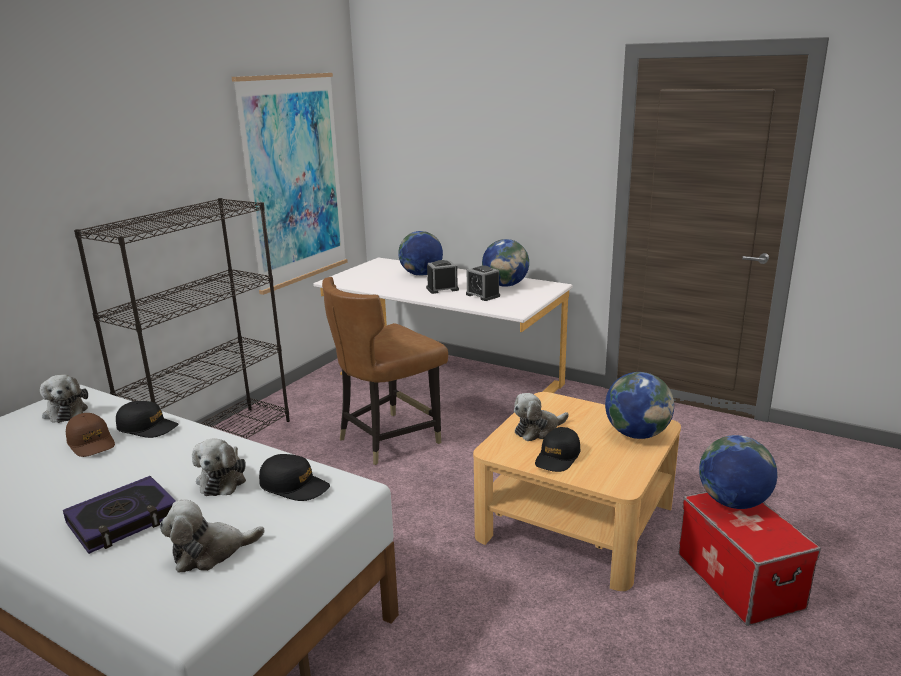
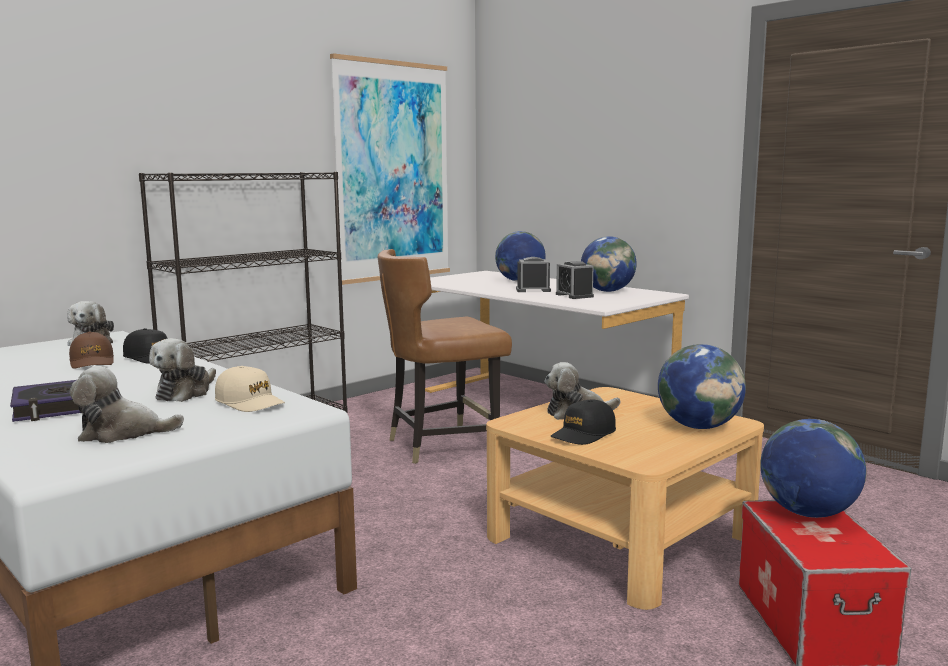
camera: 15 degrees right, 10 degrees down
(294, 486) = (250, 402): black cap -> beige cap

